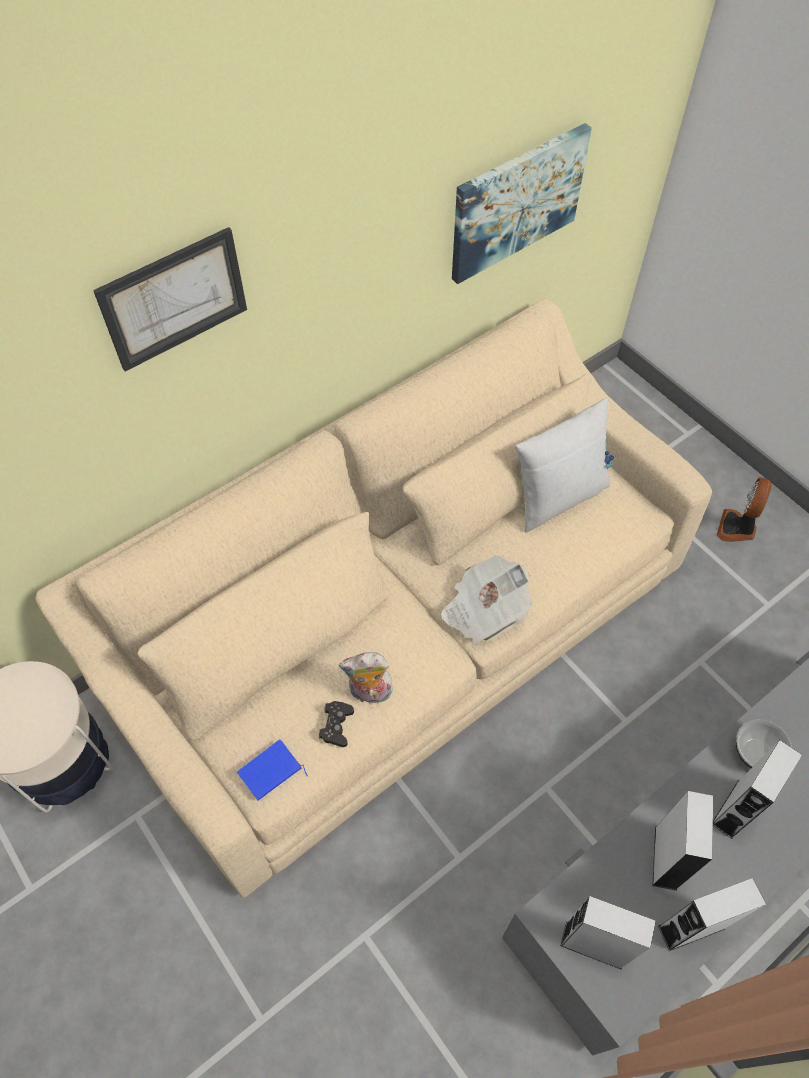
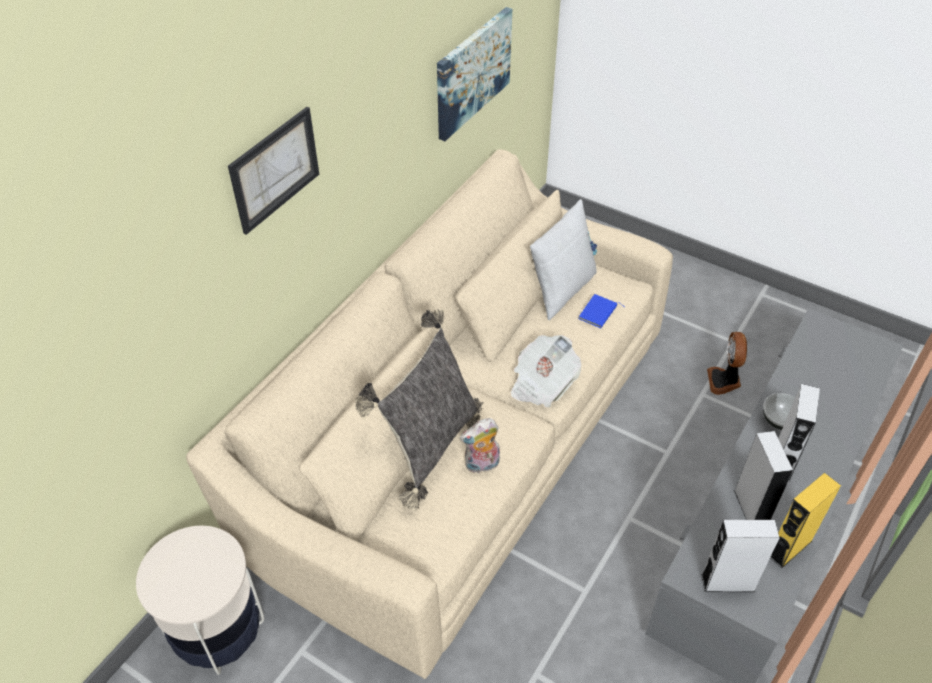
camera: 20 degrees left, 10 degrees down
(271, 772) = (429, 545): blue book -> blue book (598, 313)
(317, 655) = (426, 451): none -> pillow
(336, 726) = (466, 495): black game controller -> none
(690, 927) = (789, 547): grey speaker -> yellow speaker
(737, 528) = (688, 295): fan -> fan (724, 381)

